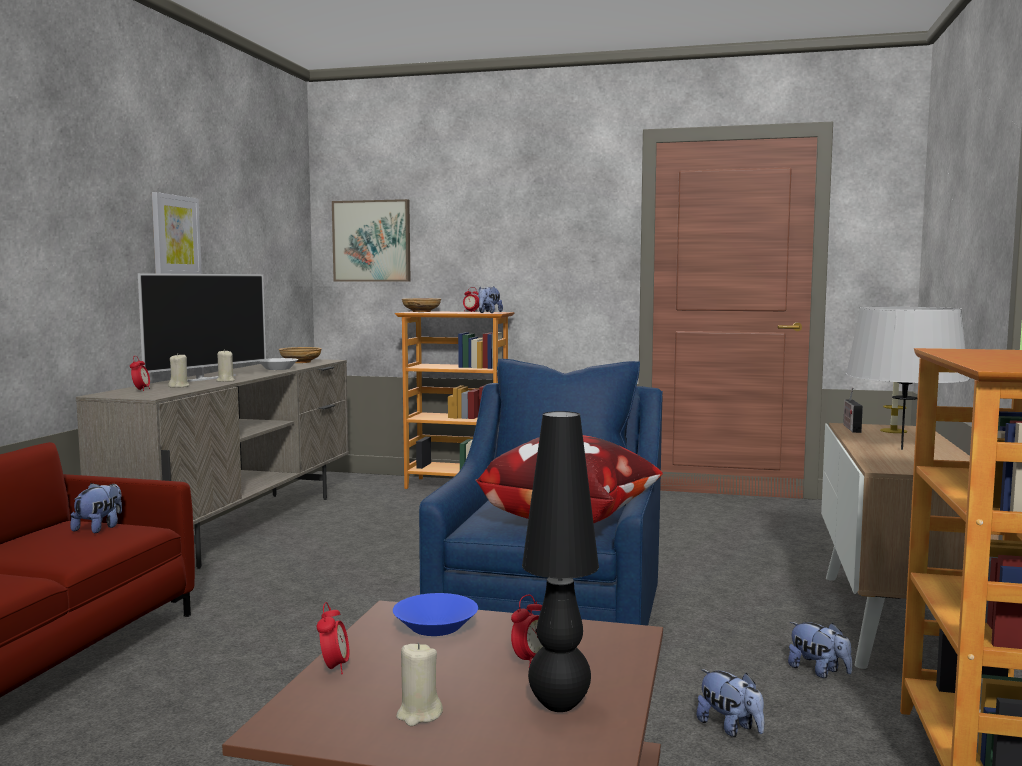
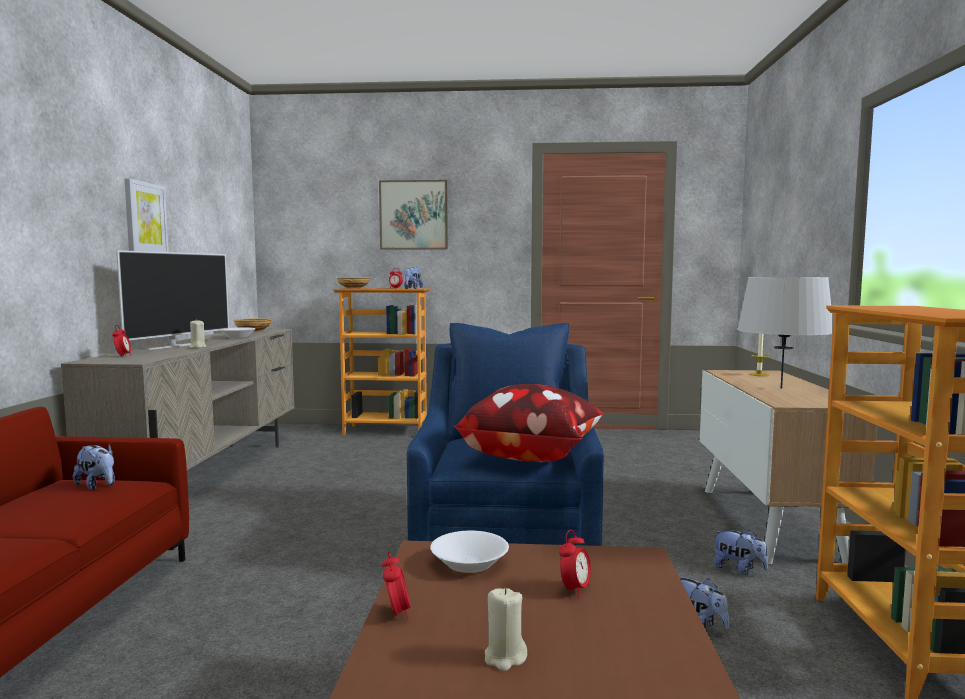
camera: 10 degrees left, 0 degrees up
(99, 528) = (98, 486): plush toy -> plush toy turned 120 degrees clockwise
(179, 386) = (157, 352): beige candle -> none
(372, 241) = (308, 230): picture -> picture (414, 215)
(436, 626) = (470, 563): blue bowl -> white bowl
(558, 705) = (627, 634): black table lamp -> none
(850, 428) = (726, 373): radio -> none

